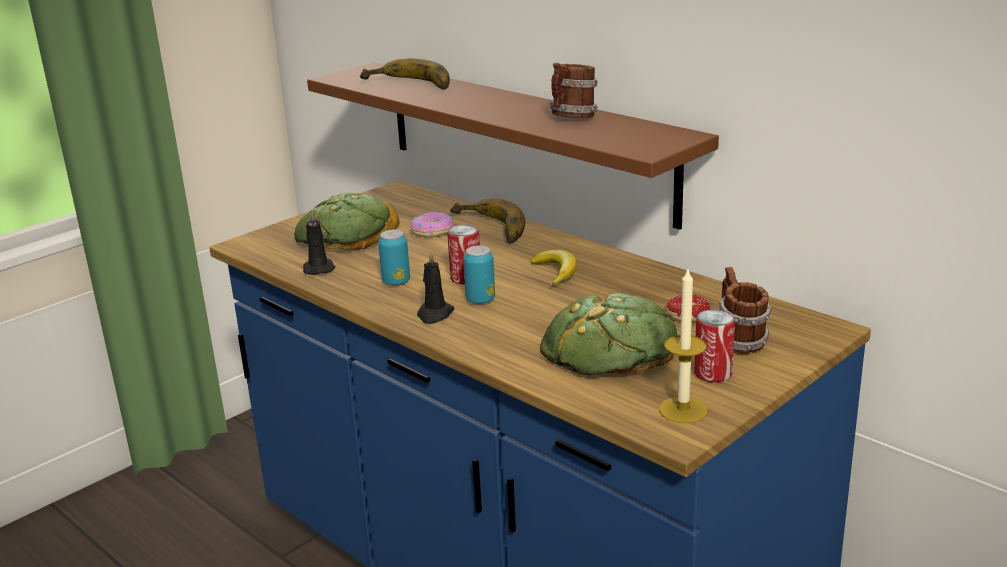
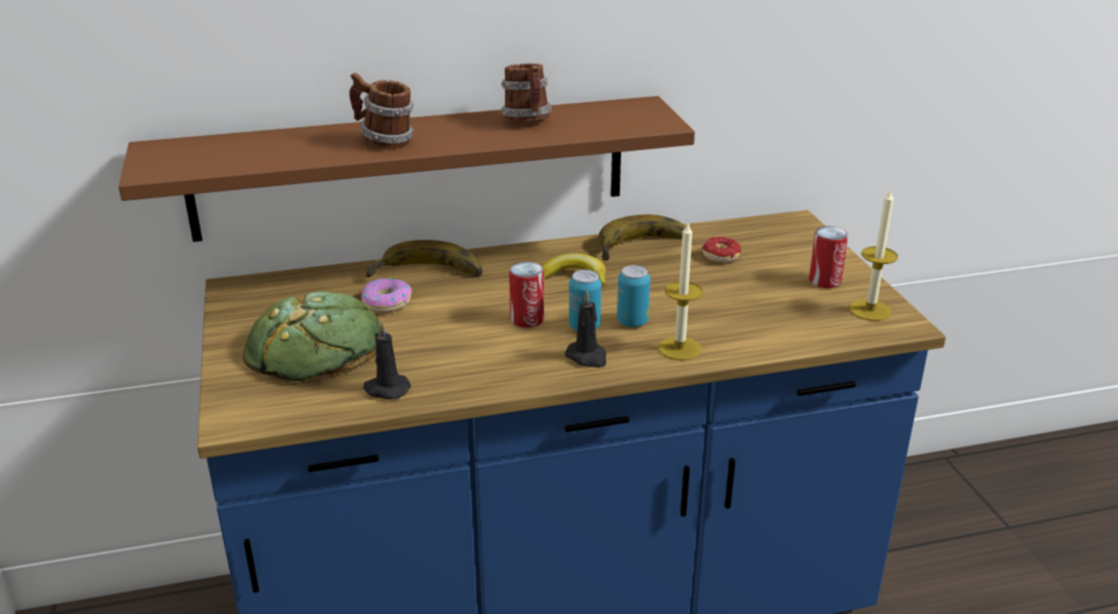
camera: 60 degrees left, 5 degrees up
(396, 282) = (485, 355): can -> can (632, 322)
(408, 85) = (272, 149): banana -> banana (645, 248)
(491, 343) = (679, 348): none -> candle
(610, 349) = (745, 303): bread -> none
(738, 342) = (784, 255): mug -> mug (384, 141)

